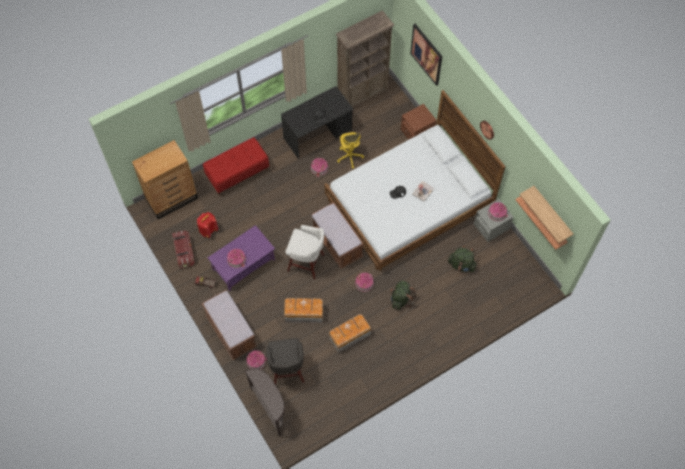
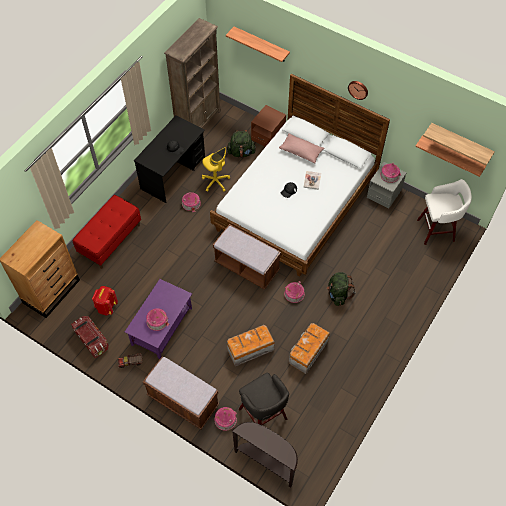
camera: 25 degrees left, 5 degrees down
(307, 263) = (227, 298): white stool -> white stool (437, 230)
(426, 54) = (261, 44): picture -> shelf
(428, 161) = (301, 152): none -> pink pillow
(461, 265) = (377, 239): green backpack -> green backpack (241, 152)

